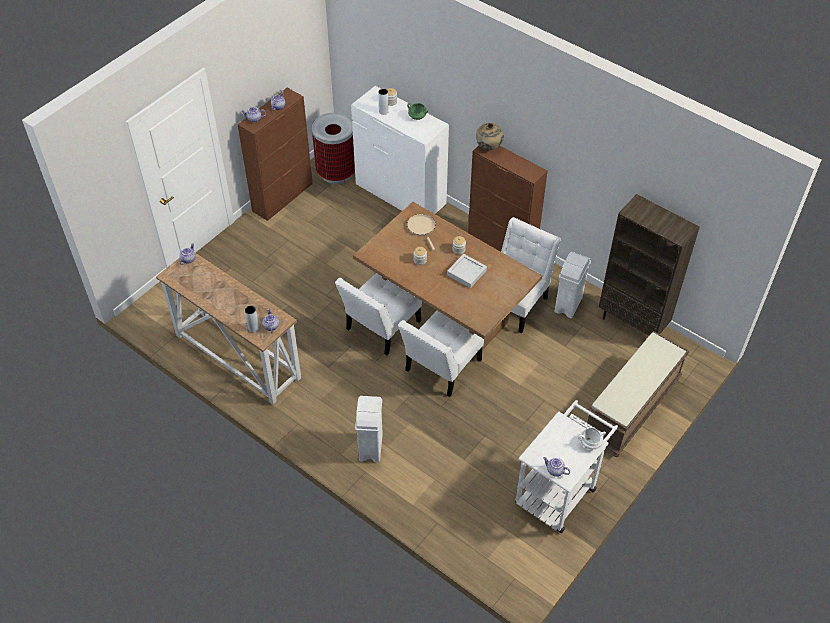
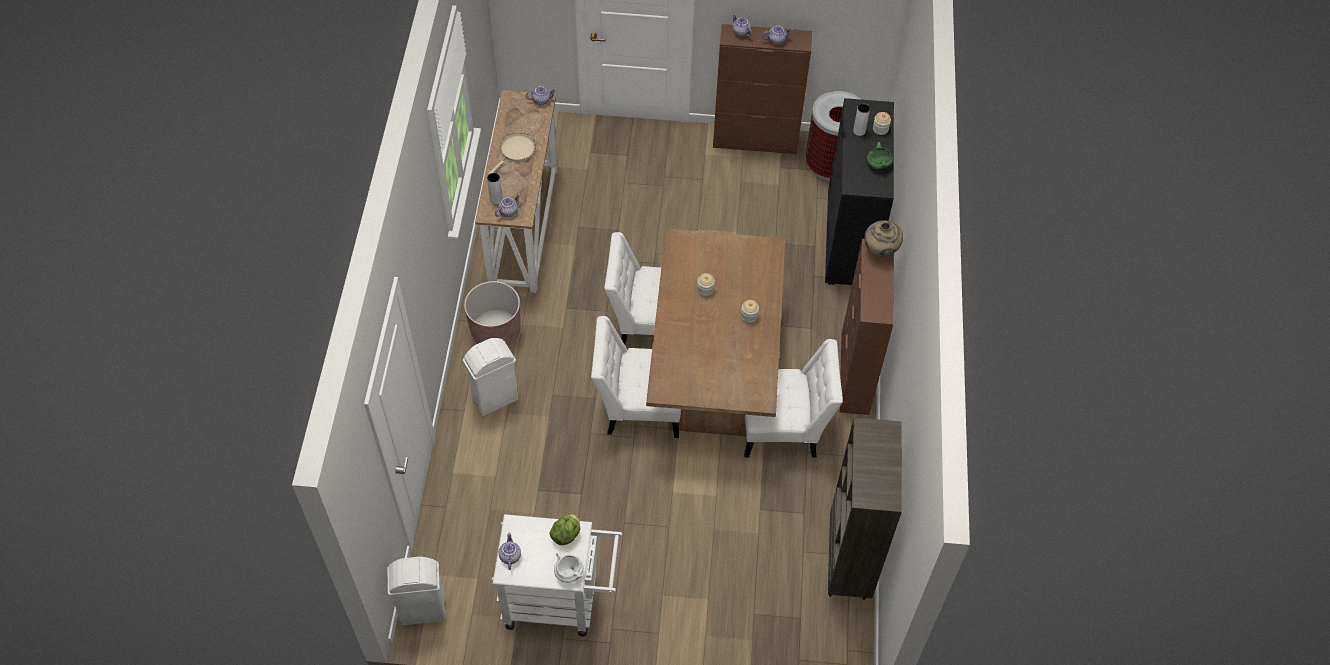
camera: 55 degrees right, 5 degrees up
(313, 418) = (496, 331): none -> brown planter
(400, 195) = (849, 238): white dresser -> black dresser
(422, 228) = (752, 267): beige frying pan -> beige frying pan (516, 151)
(466, 273) = (721, 340): grey tray -> none
(559, 430) = (566, 534): none -> lettuce
(568, 305) = (823, 483): white trash can -> white trash can (424, 611)
(632, 408) = (722, 622): brown bench -> none

